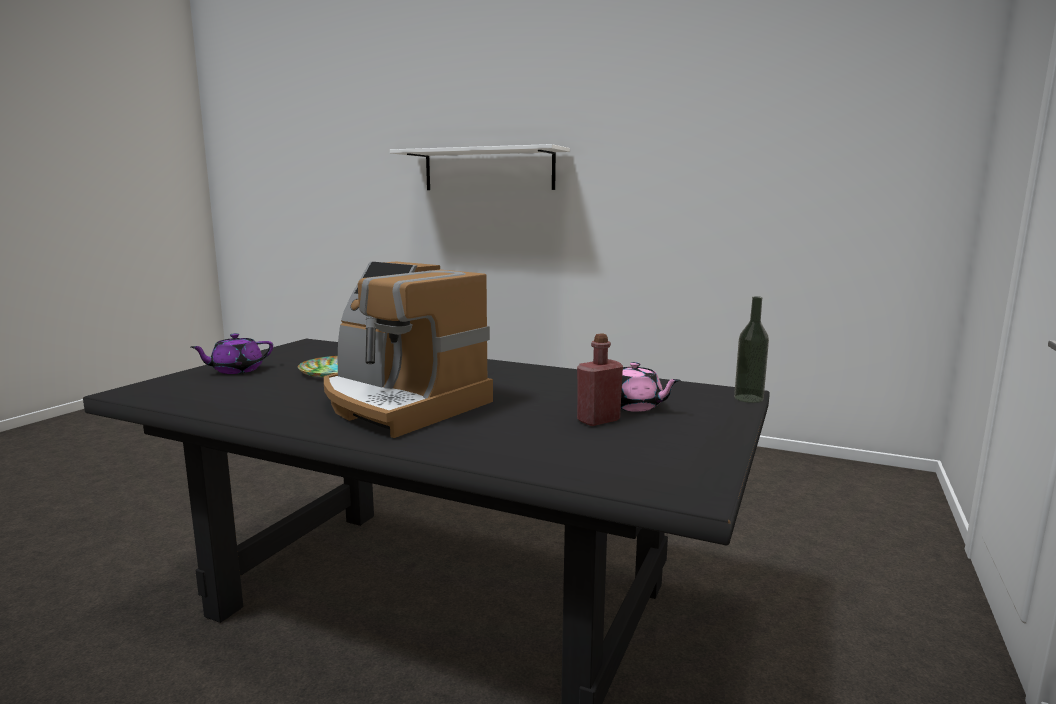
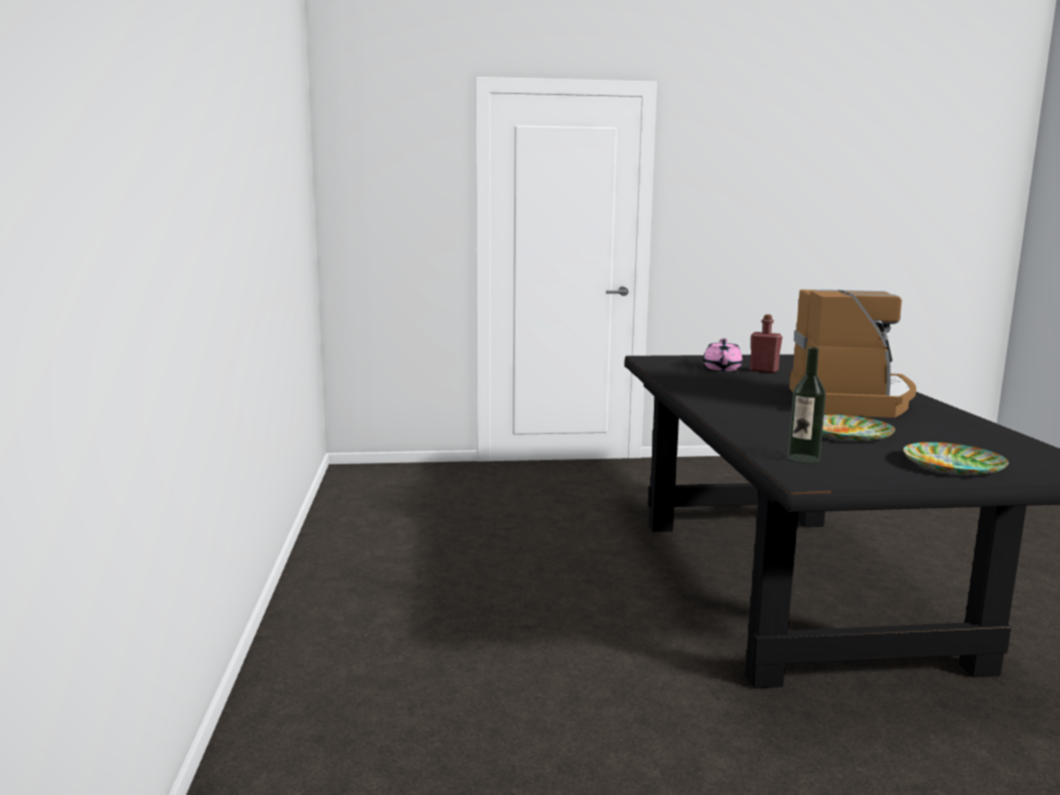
camera: 120 degrees left, 0 degrees up
(236, 370) = (953, 465): purple teapot -> plate
(488, 170) = (152, 162): white shelf -> none
(748, 398) = (654, 356): bottle -> bottle (803, 459)

